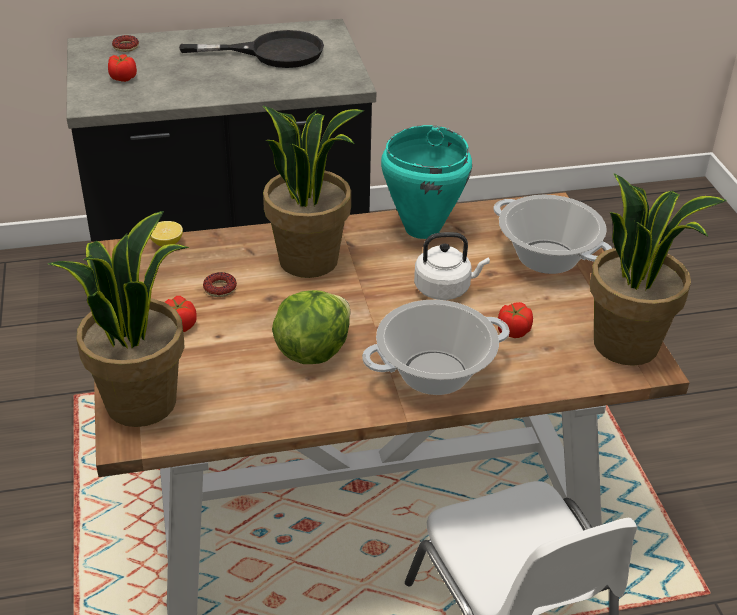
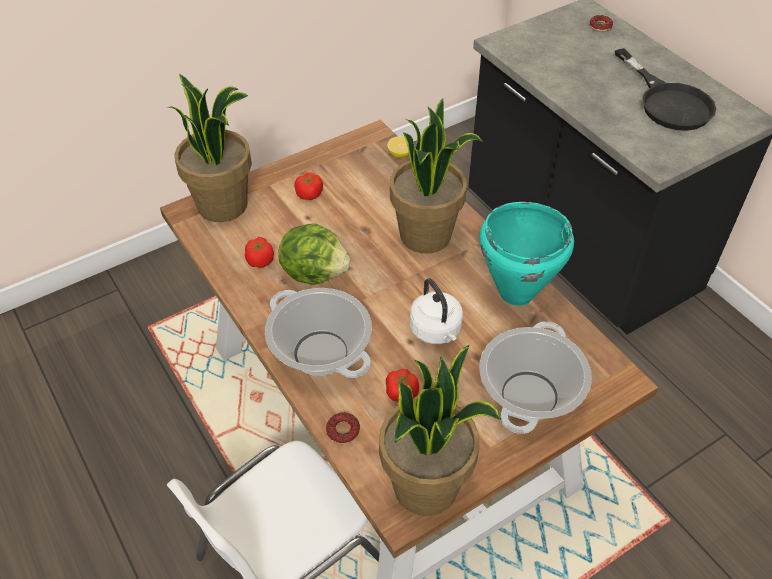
camera: 70 degrees right, 10 degrees up
(123, 78) = (551, 42): tomato -> tomato (260, 260)
(220, 288) = (362, 199): donut -> donut (343, 430)

